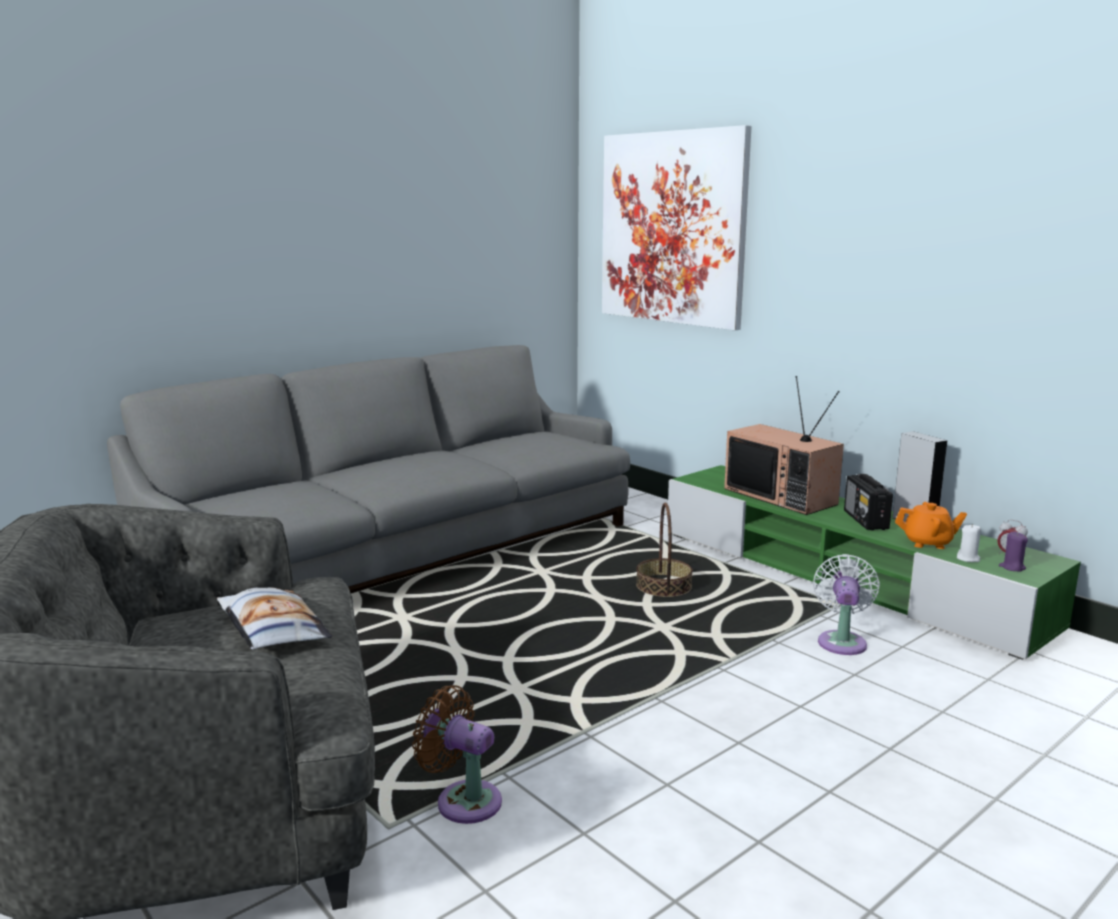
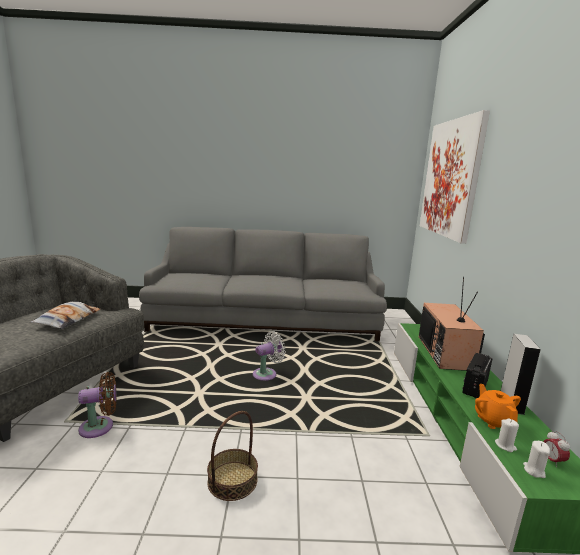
camera: 40 degrees right, 0 degrees up
(463, 800) = (100, 427): brown fan -> brown fan turned 90 degrees clockwise
(664, 587) = (345, 378): basket -> basket (232, 480)
(842, 641) = (390, 457): white fan -> white fan (267, 374)
(927, 543) = (493, 420): orange teapot -> orange teapot turned 150 degrees counterclockwise
(1012, 567) = (534, 470): purple candle -> white candle

